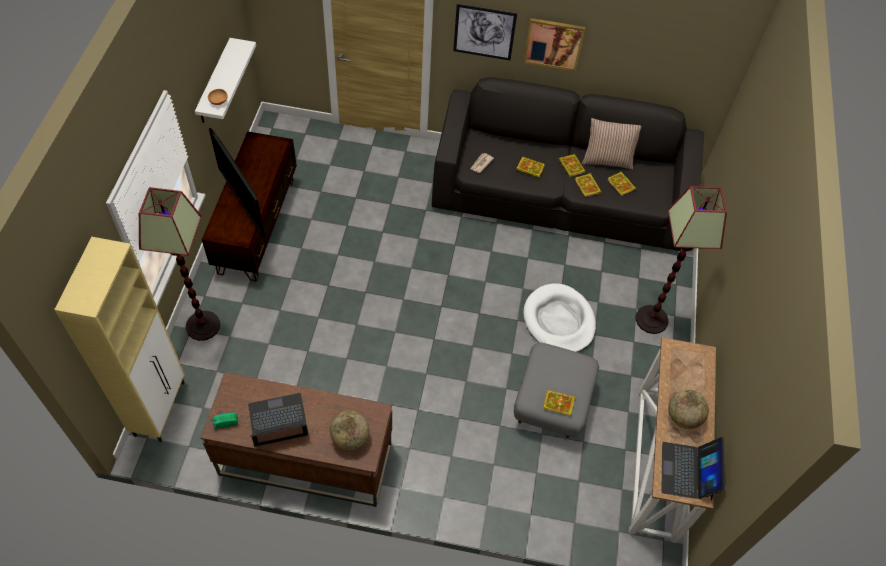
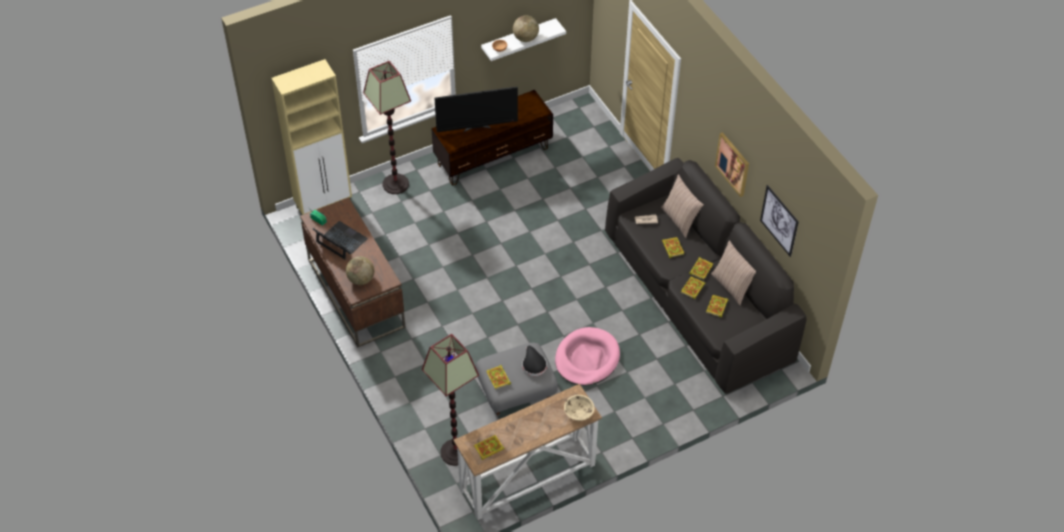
camera: 55 degrees right, 5 degrees down
(243, 204) = (477, 128): television -> television turned 120 degrees counterclockwise
(484, 32) = (700, 124): picture -> picture (779, 220)
(503, 142) = (680, 219): none -> pillow
(559, 321) = (587, 359): white dog bed -> pink dog bed
(566, 363) = (533, 364): none -> black hat
(652, 320) = (645, 412): floor lamp -> floor lamp (455, 452)
(683, 417) = (526, 426): globe -> globe (525, 38)
(688, 471) = (488, 448): laptop -> book
(697, 361) = (578, 412): none -> beige bowl

